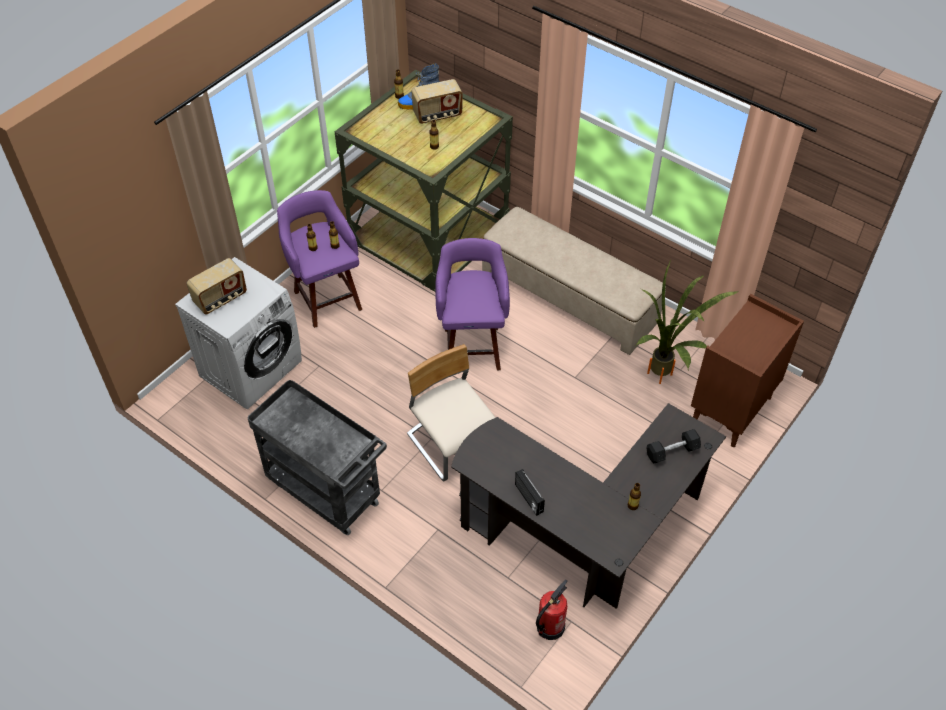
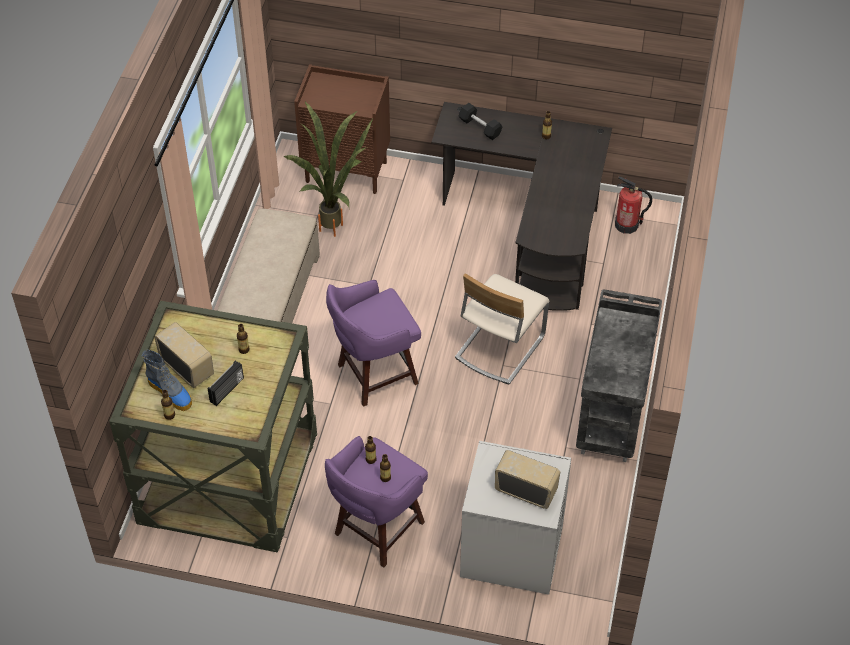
camera: 115 degrees left, 0 degrees up
(528, 498) = (582, 196): radio -> radio (227, 390)

